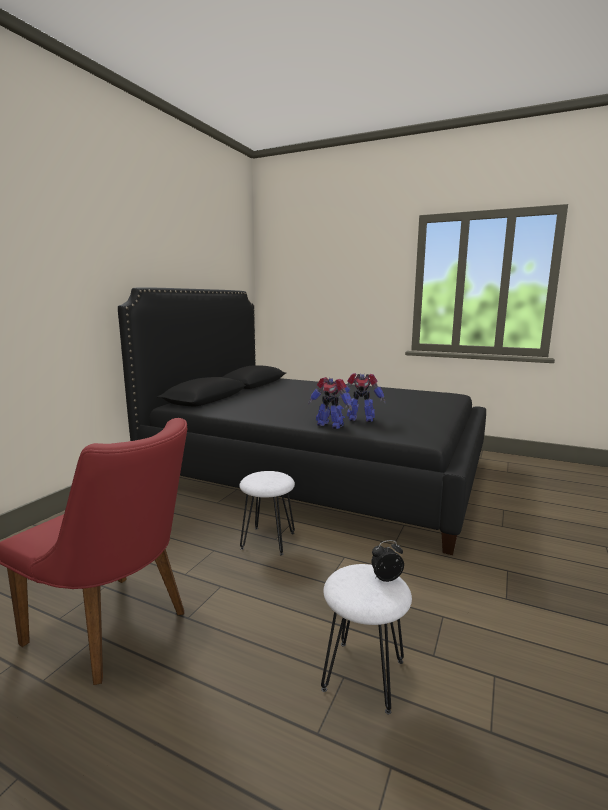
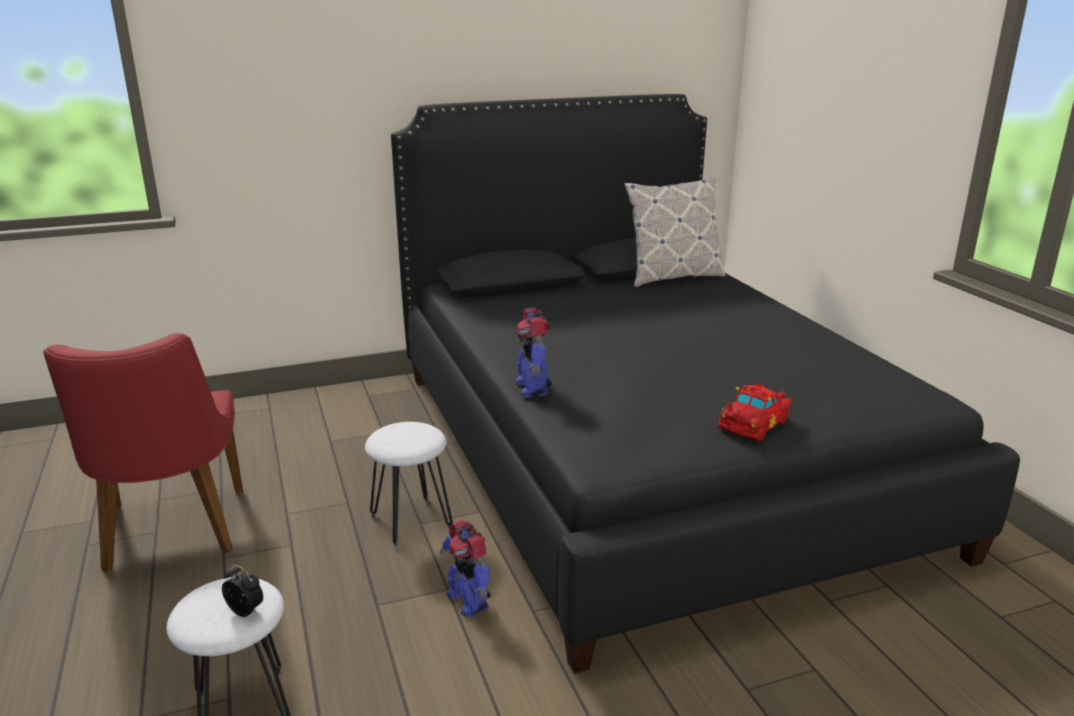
camera: 45 degrees right, 10 degrees up
(274, 383) = (672, 277): none -> pillow
(360, 419) = (590, 393): toy robot -> toy robot (468, 600)
(433, 412) = (755, 423): none -> red toy car

